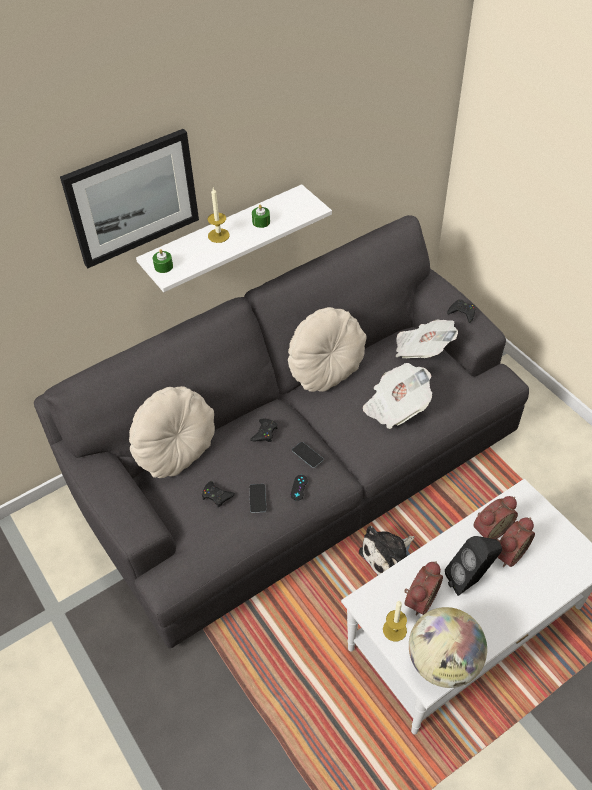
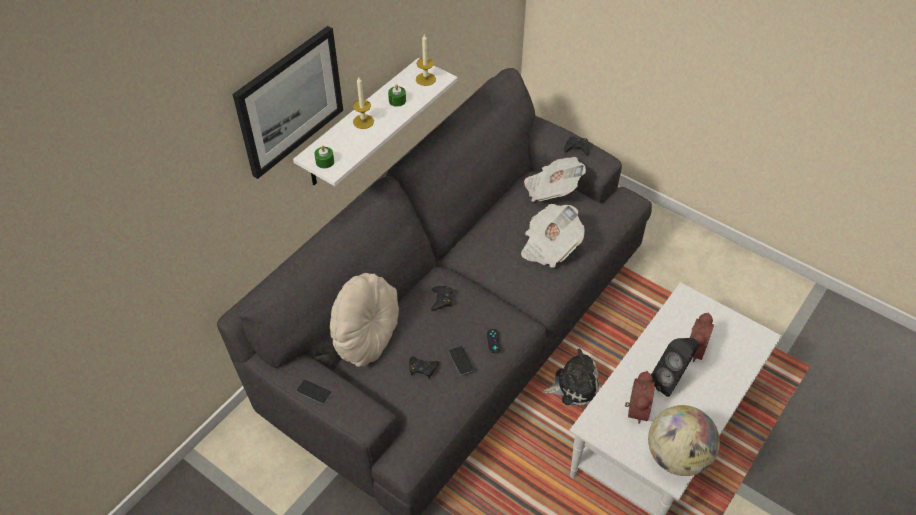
camera: 20 degrees left, 0 degrees up
(307, 455) = (489, 309): phone -> phone (314, 392)
(326, 375) = (475, 232): beige pillow -> none
(389, 556) = (573, 385): plush toy -> plush toy turned 135 degrees counterclockwise
(394, 630) = (626, 441): candle -> candle (425, 79)
(490, 528) = (670, 332): alarm clock -> none

